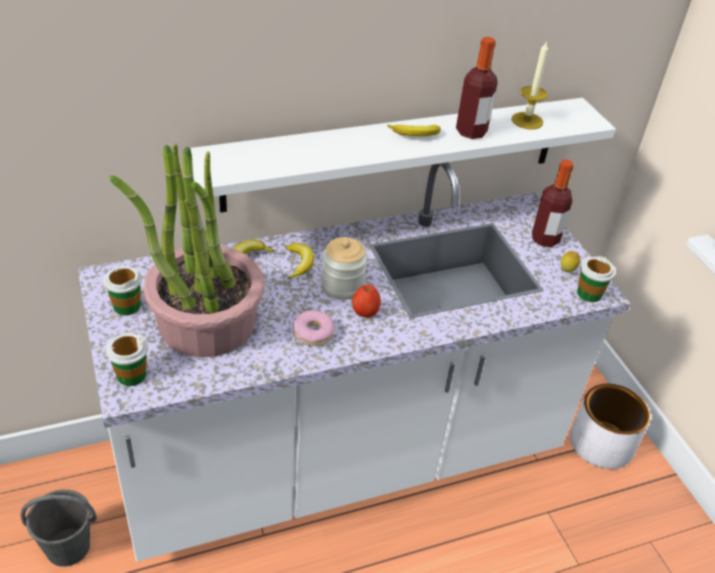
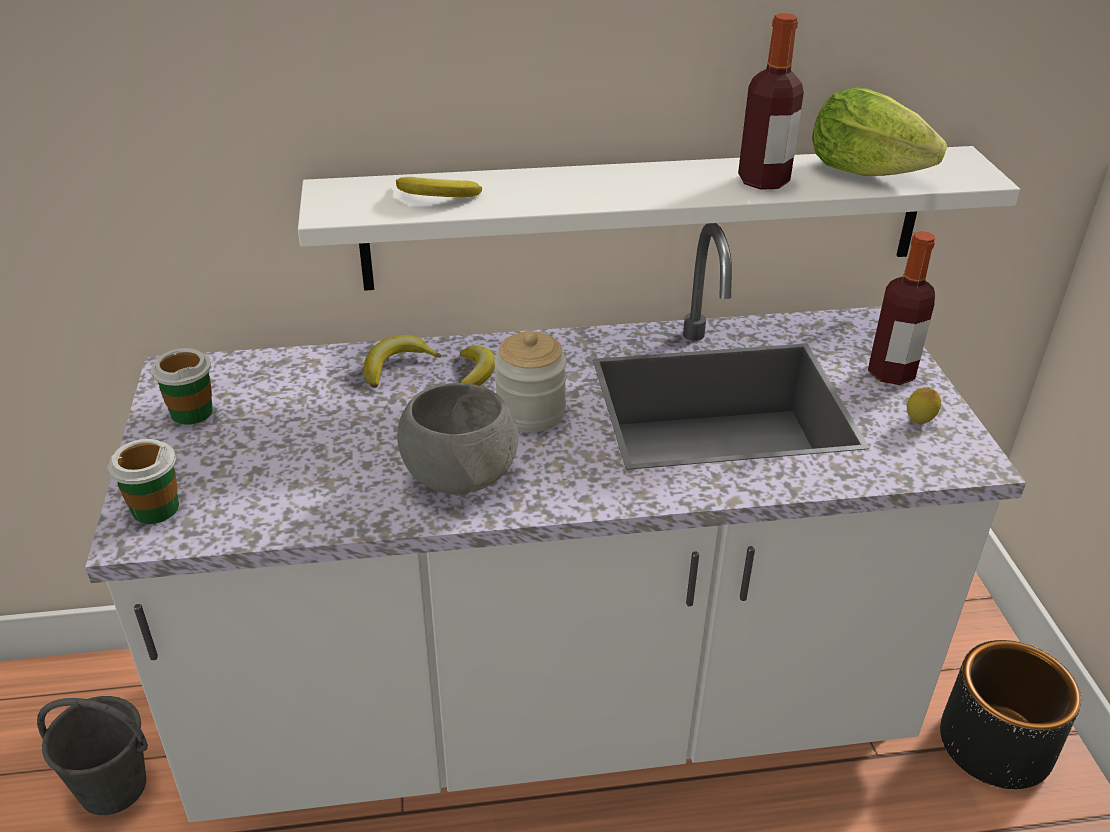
camera: 15 degrees right, 5 degrees down
(205, 323) = (298, 446): potted plant -> none
(313, 333) = (459, 476): donut -> grey bowl
(365, 313) = (553, 455): apple -> none
(414, 135) = (667, 180): banana -> banana (436, 197)
(527, 121) = (865, 171): candle -> lettuce
(589, 294) = (951, 460): cup -> none
(601, 444) = (995, 745): white planter -> black planter

